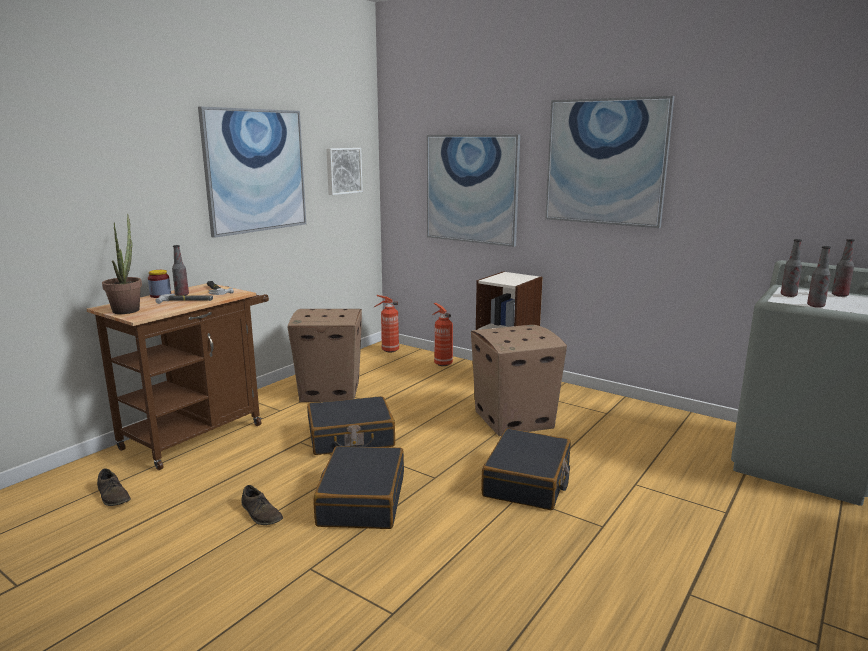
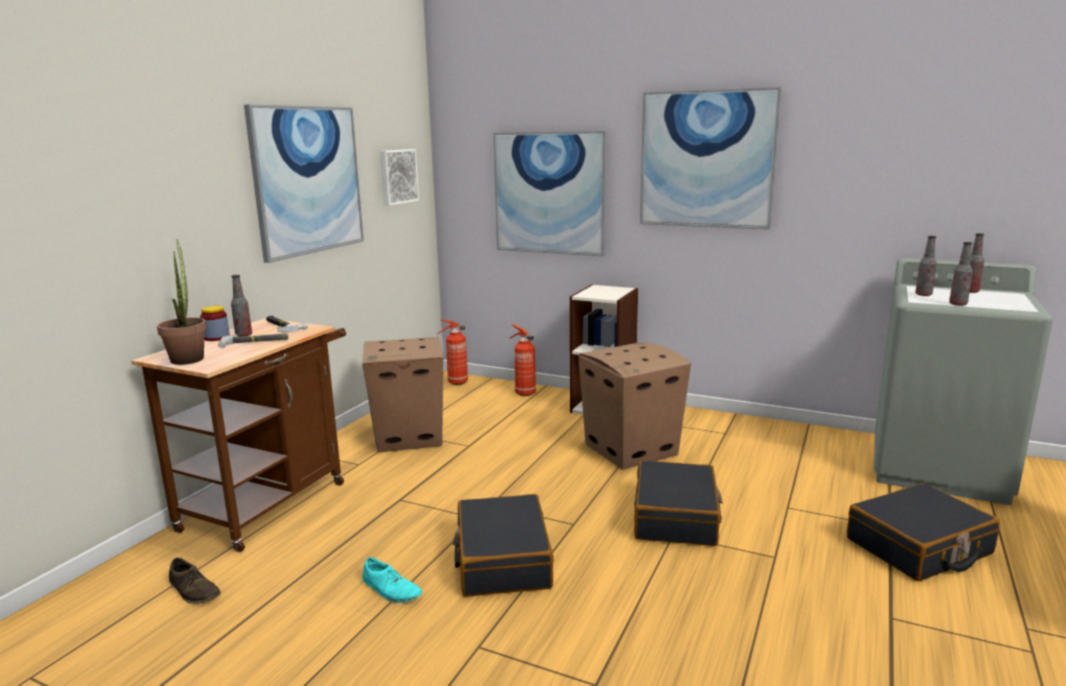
camera: 10 degrees left, 0 degrees up
(261, 514) = (391, 590): brown shoe -> turquoise shoe
(351, 438) = (457, 488): black suitcase -> black suitcase (919, 547)

